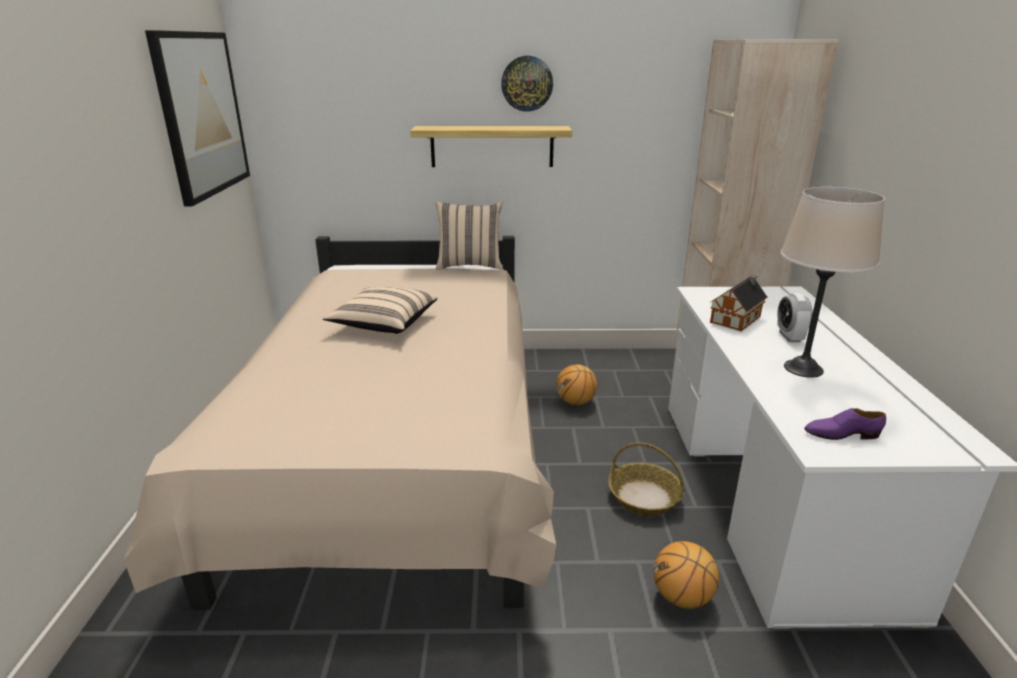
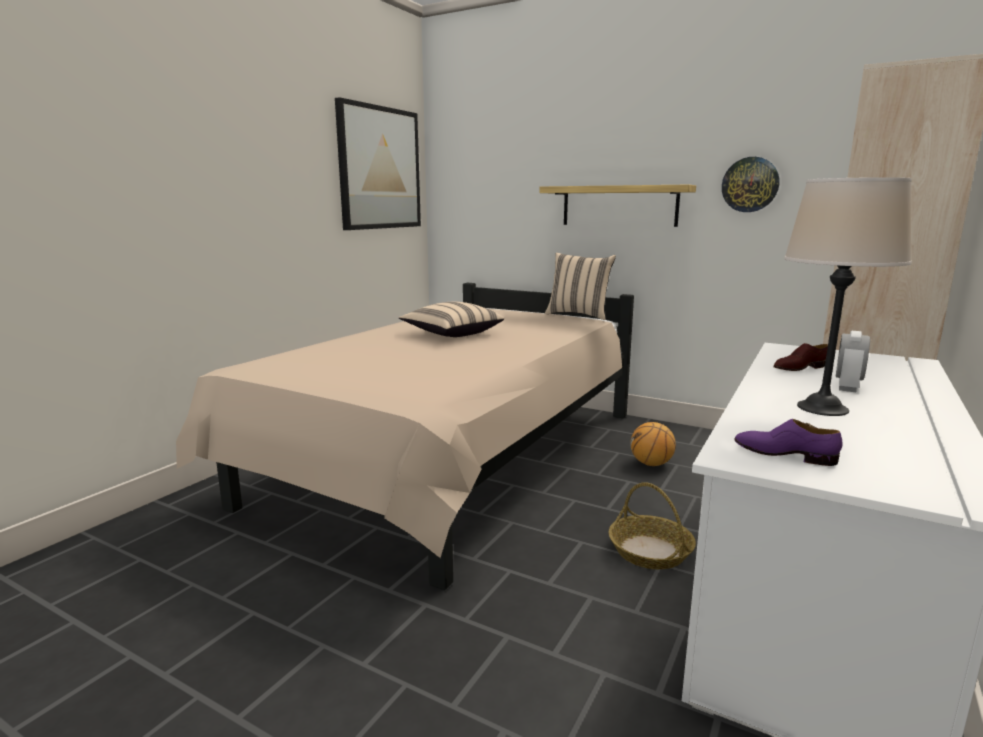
camera: 30 degrees right, 10 degrees down
(527, 83) = (656, 145): wall clock -> wall clock (750, 184)
(682, 597) = (609, 640): basketball -> none
(737, 319) = (799, 368): toy house -> brown shoe

